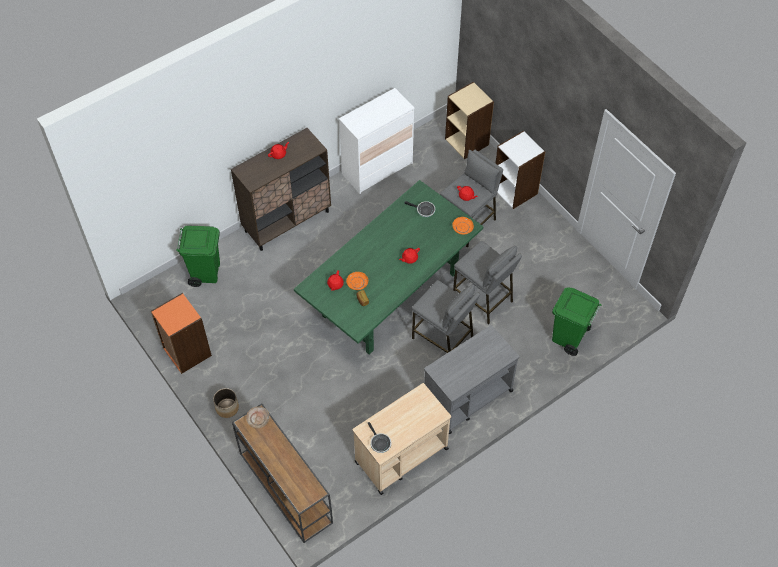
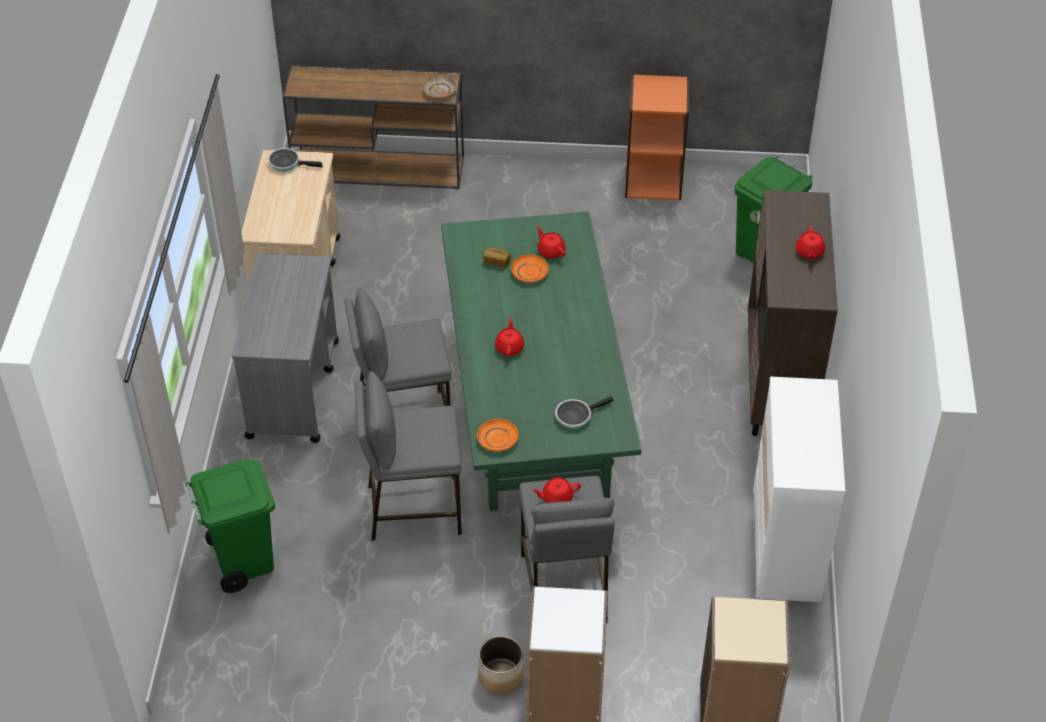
camera: 130 degrees right, 10 degrees down
(227, 408) = (536, 175): planter -> planter (501, 676)

